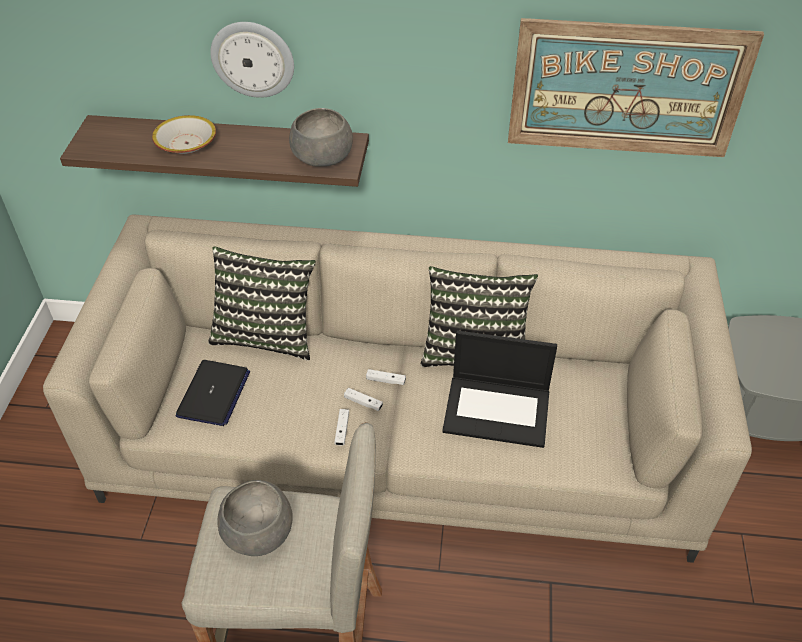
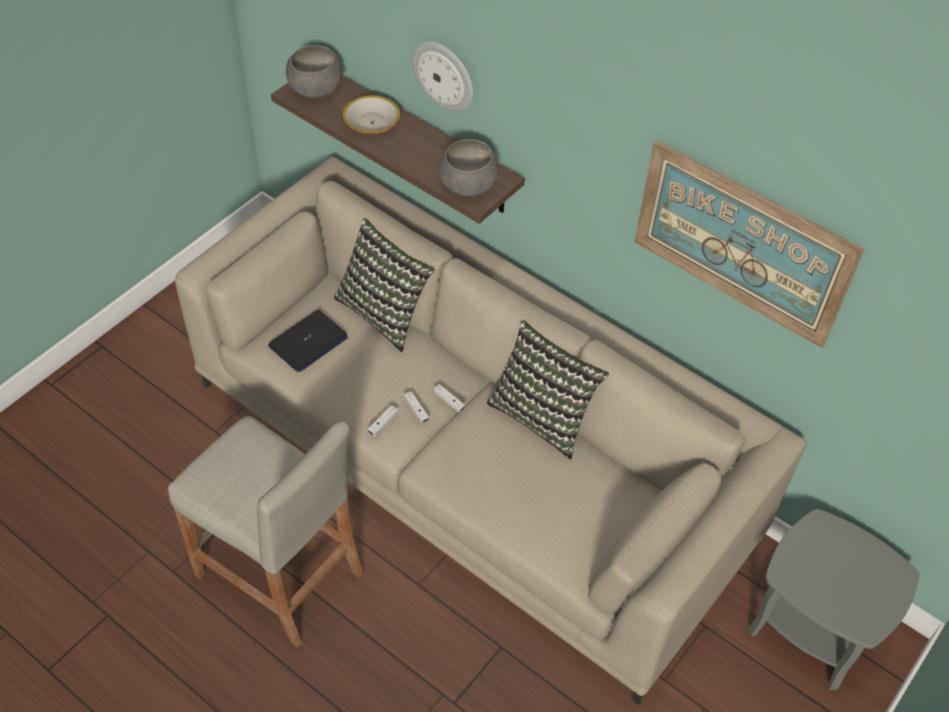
camera: 30 degrees right, 5 degrees up
(257, 532) = (248, 463): grey bowl -> grey bowl (315, 87)
(498, 410) = (519, 475): laptop -> none

